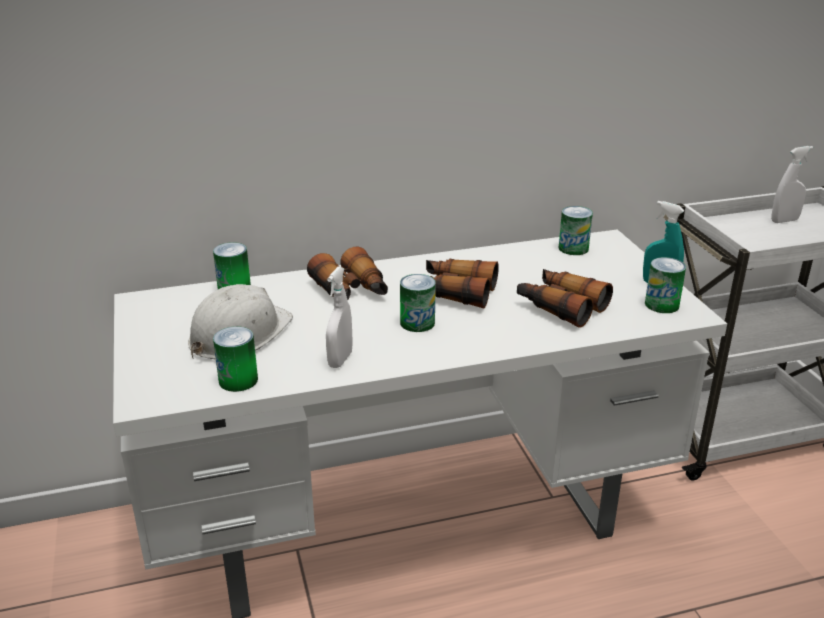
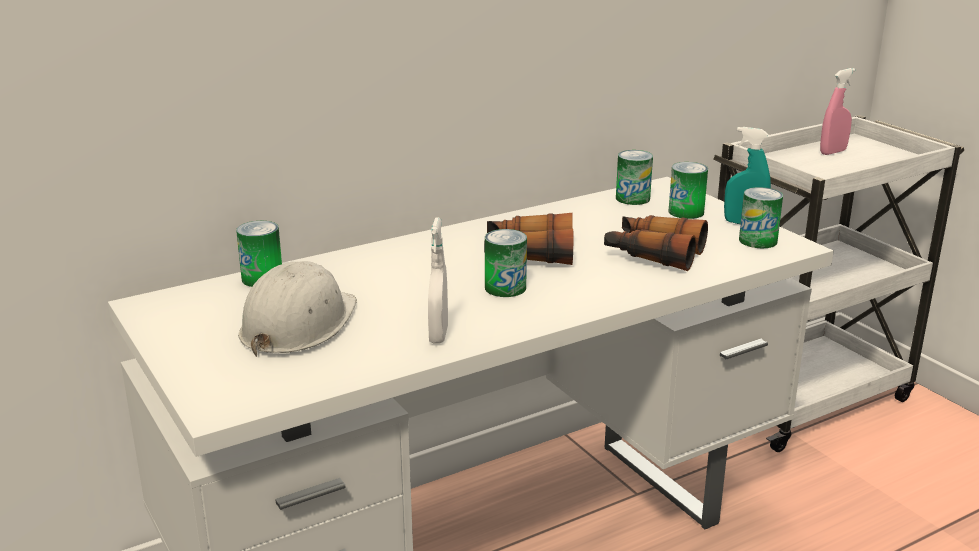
camera: 15 degrees left, 5 degrees down
(238, 380) = (327, 371): can -> can (686, 212)
(351, 291) = (408, 265): binoculars -> none
(784, 220) = (833, 152): white spray bottle -> pink spray bottle

